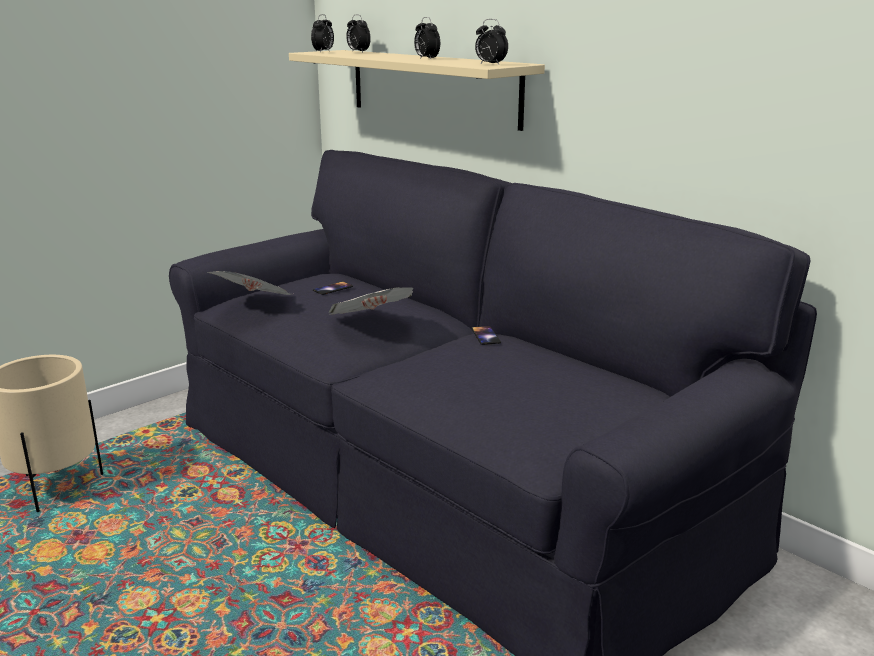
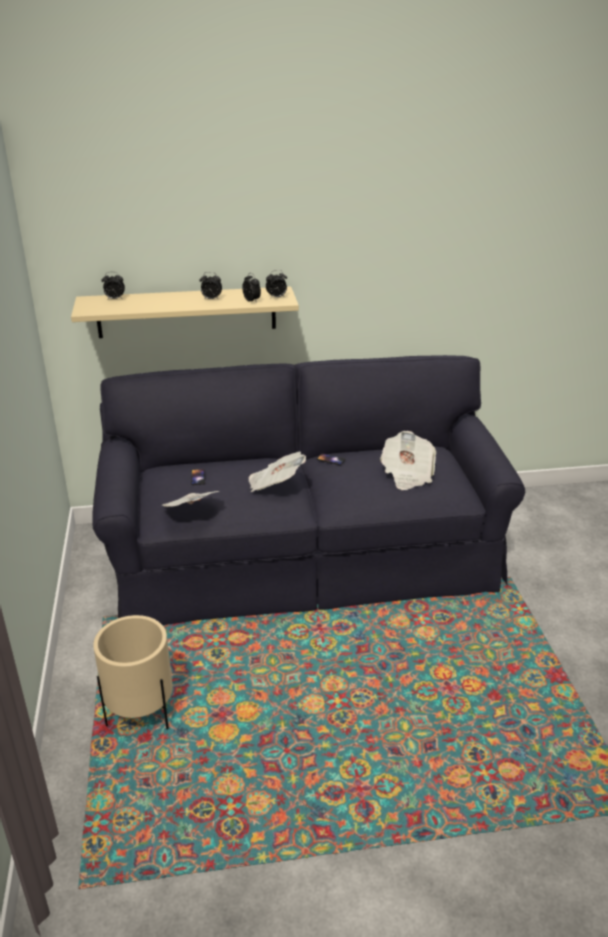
camera: 55 degrees left, 10 degrees up
(323, 52) = (90, 306): alarm clock -> alarm clock (252, 301)
(526, 389) = (407, 474): none -> newspaper

